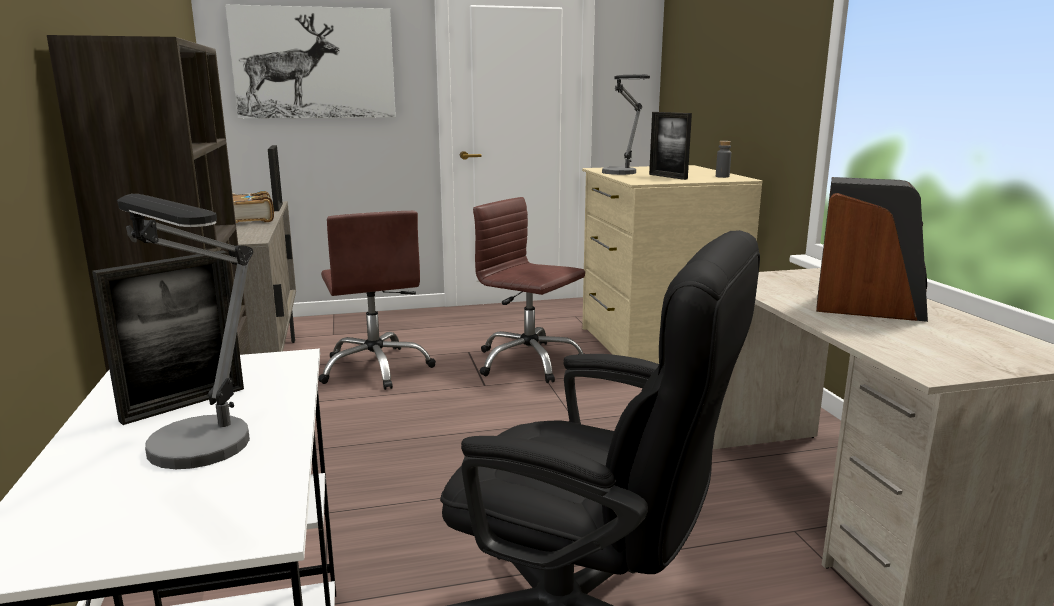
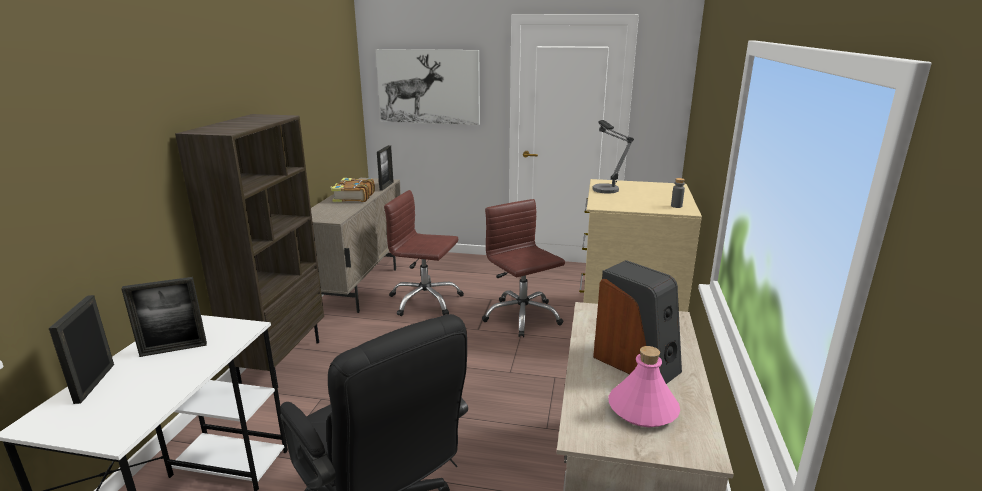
camera: 25 degrees right, 5 degrees up
(207, 457) = (145, 388): table lamp -> none
(376, 368) = (425, 301): brown office chair -> brown office chair turned 105 degrees clockwise
(667, 177) = (632, 201): picture frame -> picture frame (94, 383)
(945, 339) = (643, 409): none -> pink bottle

